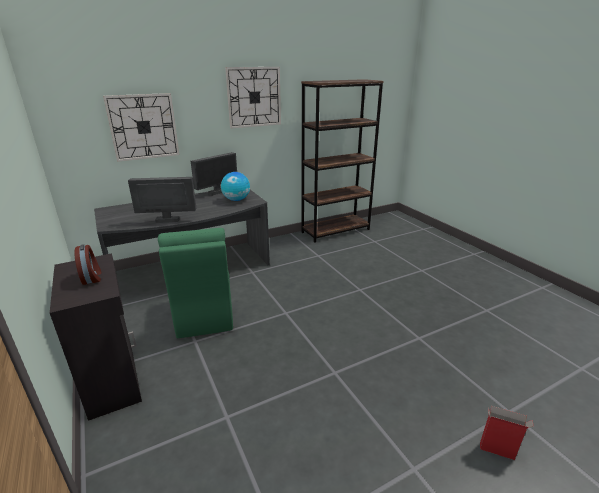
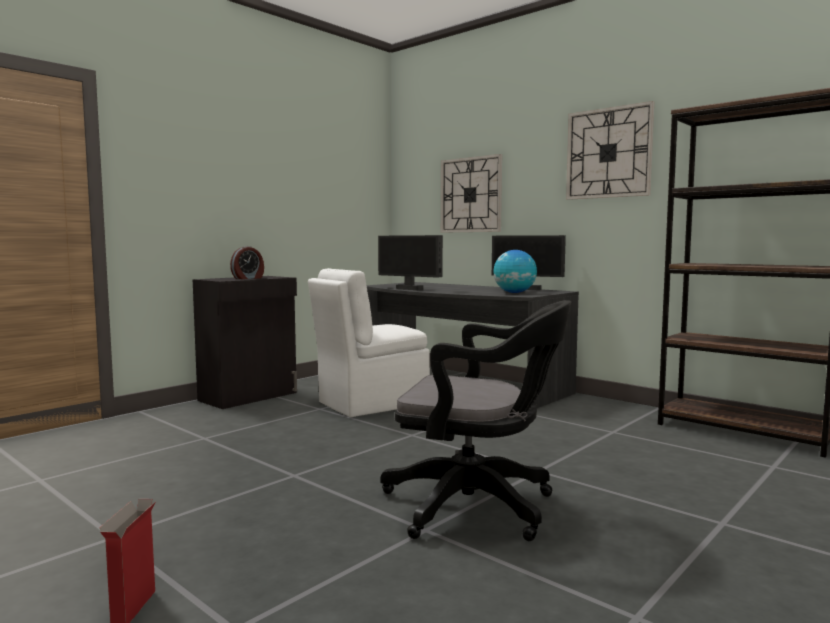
camera: 70 degrees right, 20 degrees down
(167, 221) = (410, 289): monitor -> monitor turned 150 degrees clockwise
(204, 315) = (370, 404): green chair -> white chair
(397, 317) = (478, 507): none -> black office chair

